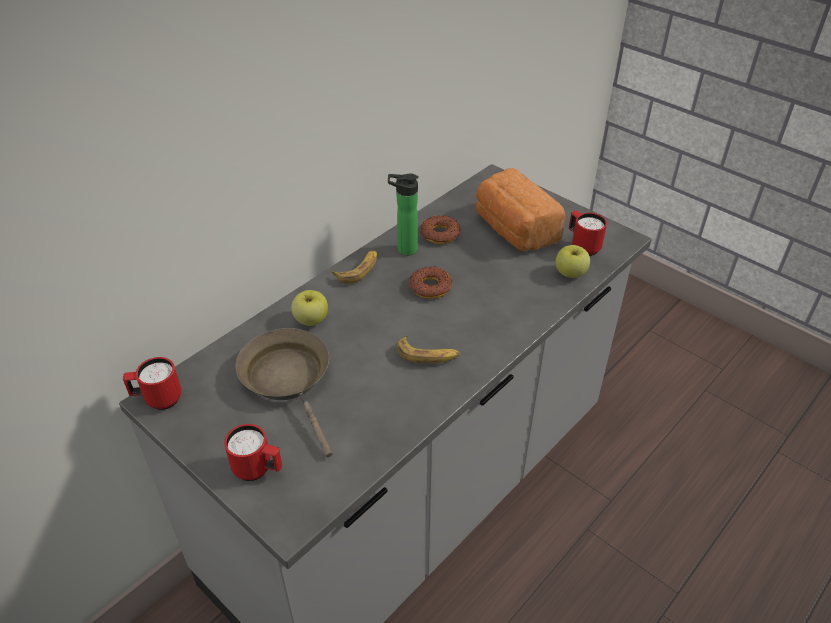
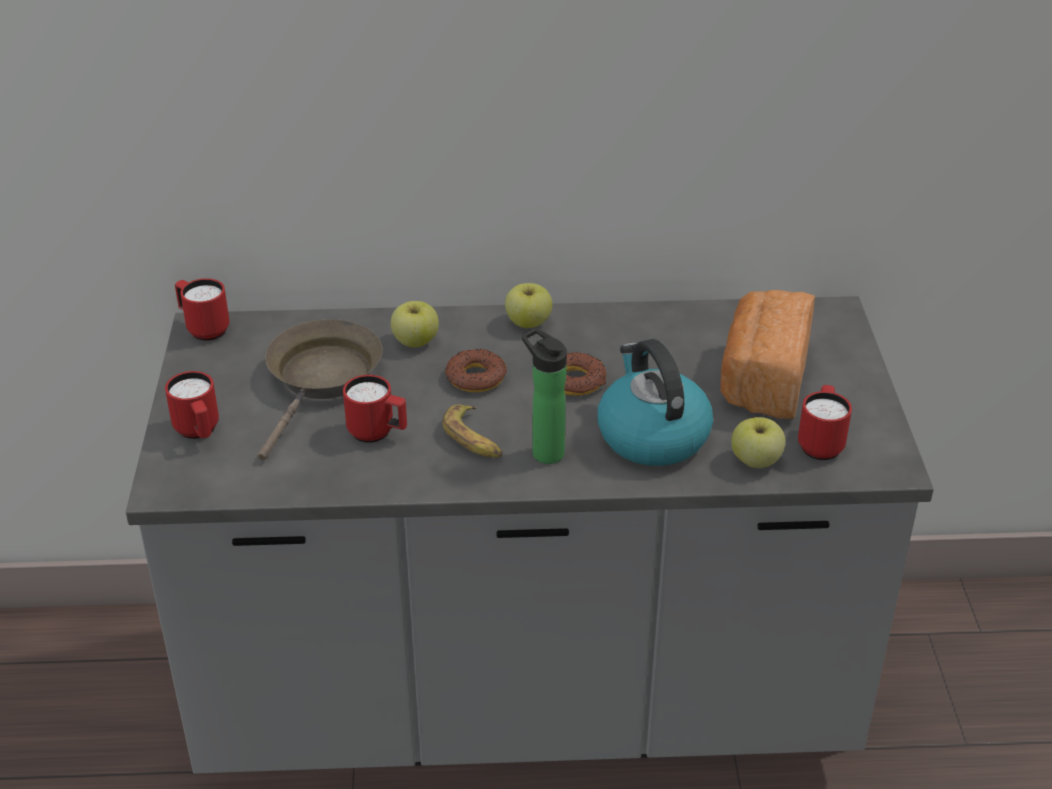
camera: 45 degrees right, 5 degrees down
(358, 270) = (528, 322): banana -> apple
(371, 389) = (377, 433): none -> red mug
(404, 249) = (605, 330): bottle -> bottle (544, 451)
(440, 234) = (669, 336): donut -> donut (475, 377)
(508, 292) = (651, 435): none -> kettle

